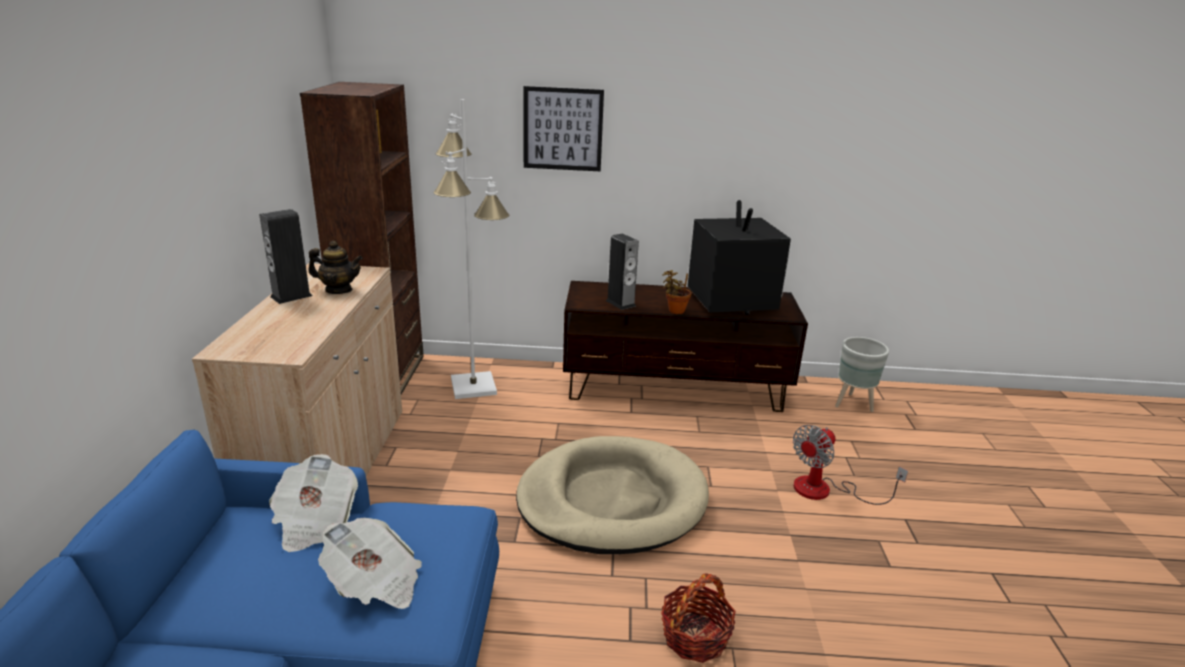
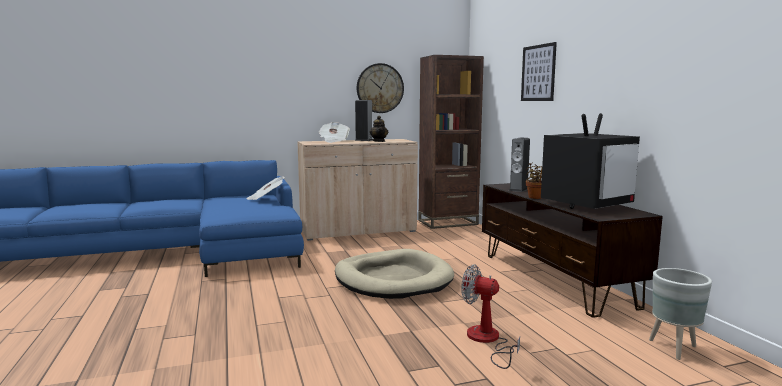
camera: 70 degrees right, 15 degrees down
(262, 174) = (380, 88): none -> wall clock
(375, 583) = (234, 208): newspaper -> newspaper (334, 141)
(474, 386) = (465, 237): white floor lamp -> none
(695, 636) = (289, 311): basket -> none

